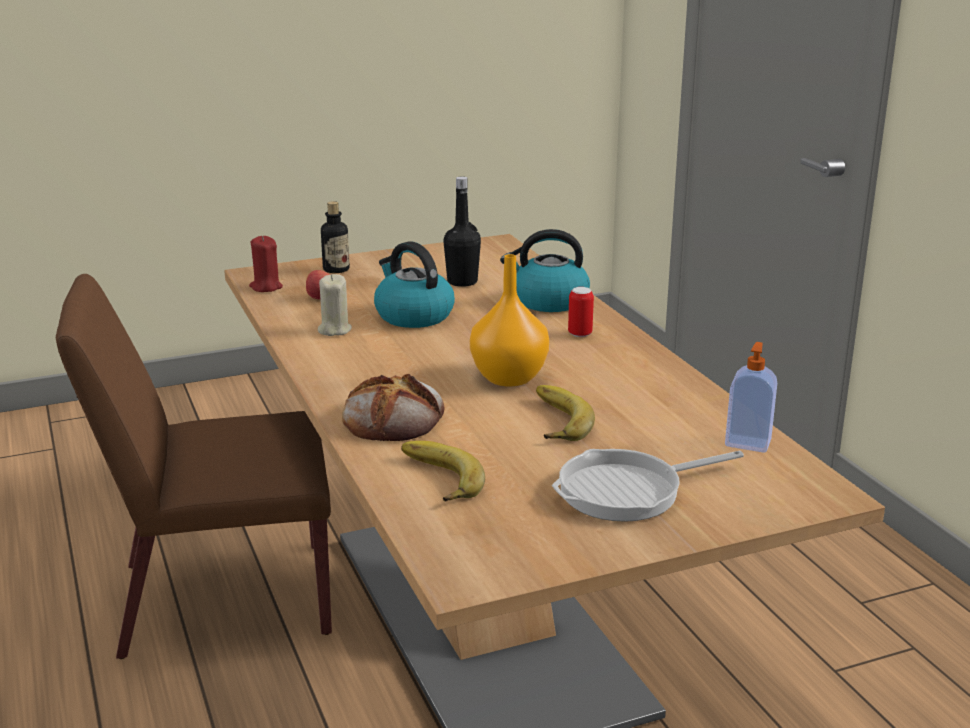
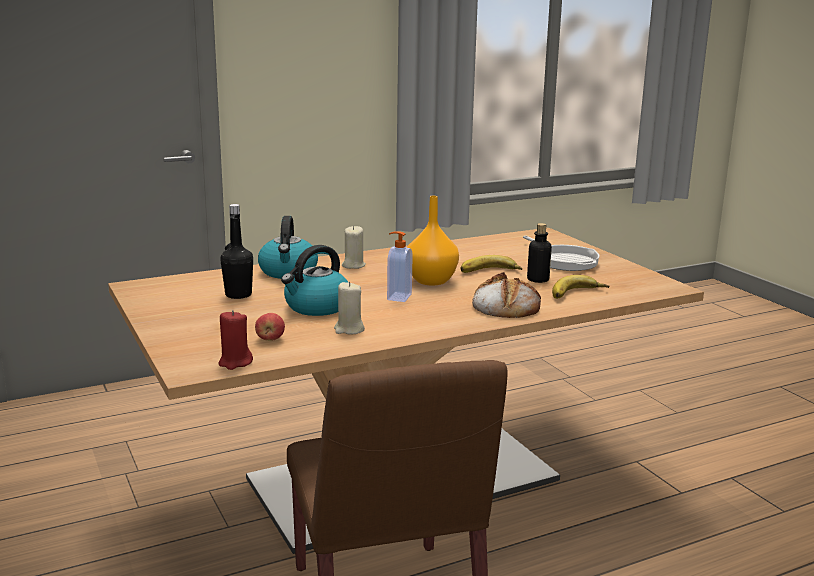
camera: 95 degrees left, 5 degrees down
(336, 269) = (189, 338): bottle -> bottle (538, 279)
(580, 334) = (353, 265): can -> beige candle
(748, 442) = (498, 241): soap dispenser -> soap dispenser (398, 297)

